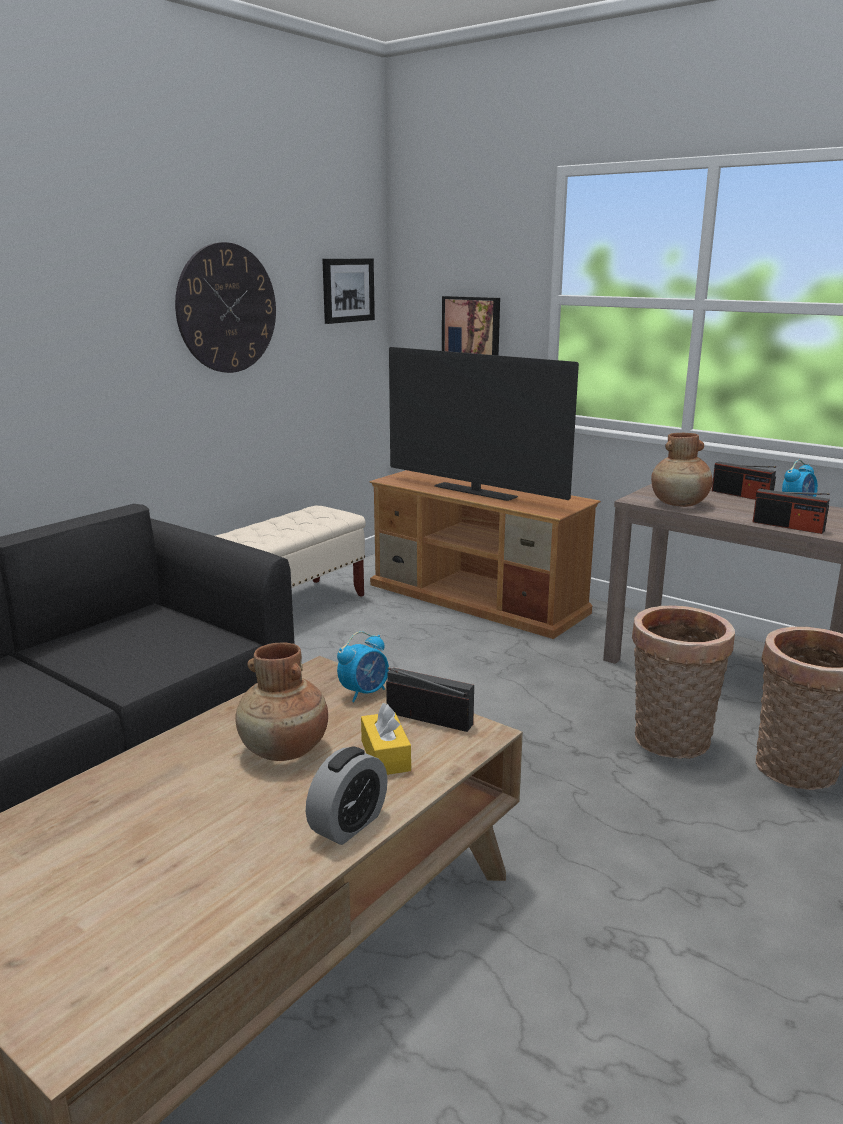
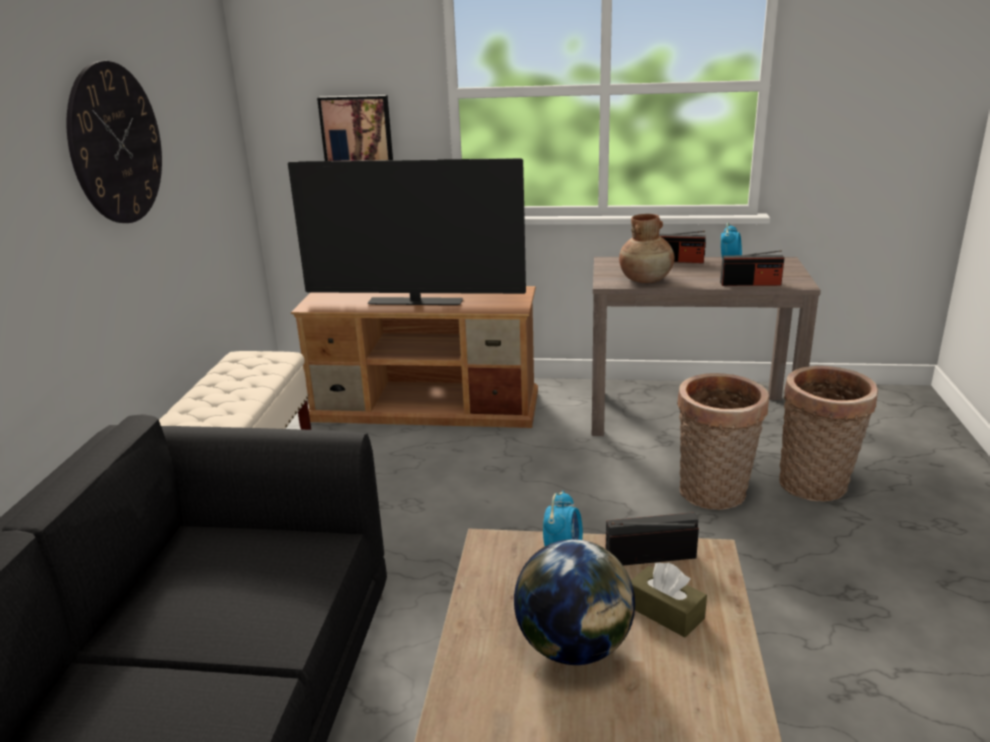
camera: 30 degrees left, 5 degrees up
(284, 750) = (574, 647): brown vase -> globe
(347, 290) = (209, 100): picture -> none
(348, 824) = (727, 698): alarm clock -> none
(385, 755) = (665, 612): yellow tissue box -> brown tissue box

